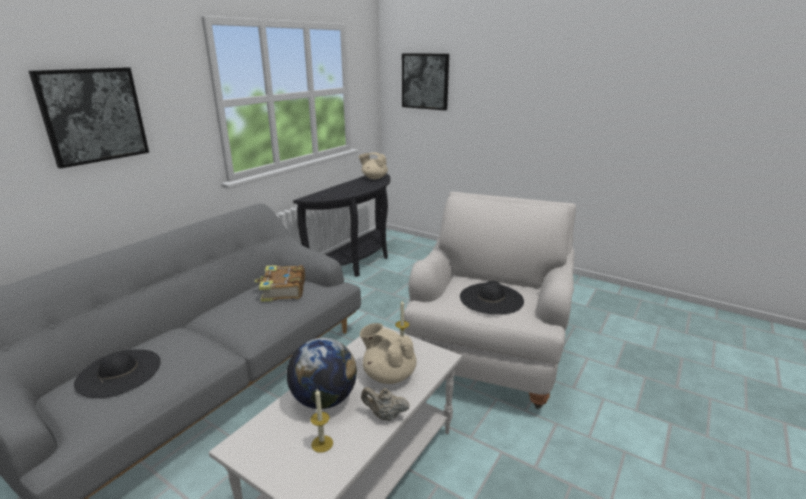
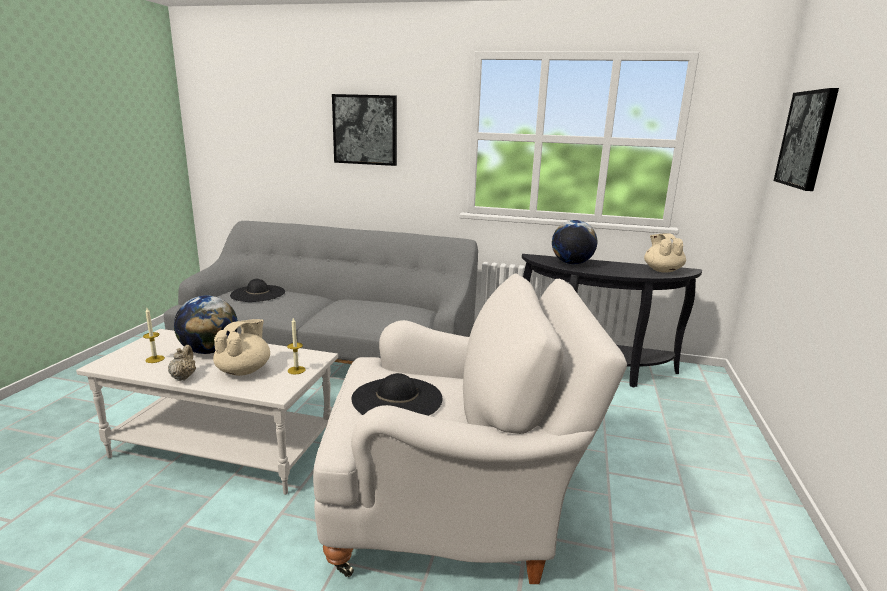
camera: 70 degrees right, 5 degrees down
(282, 290) = (395, 312): book -> none
(337, 193) = (571, 263): none -> globe

